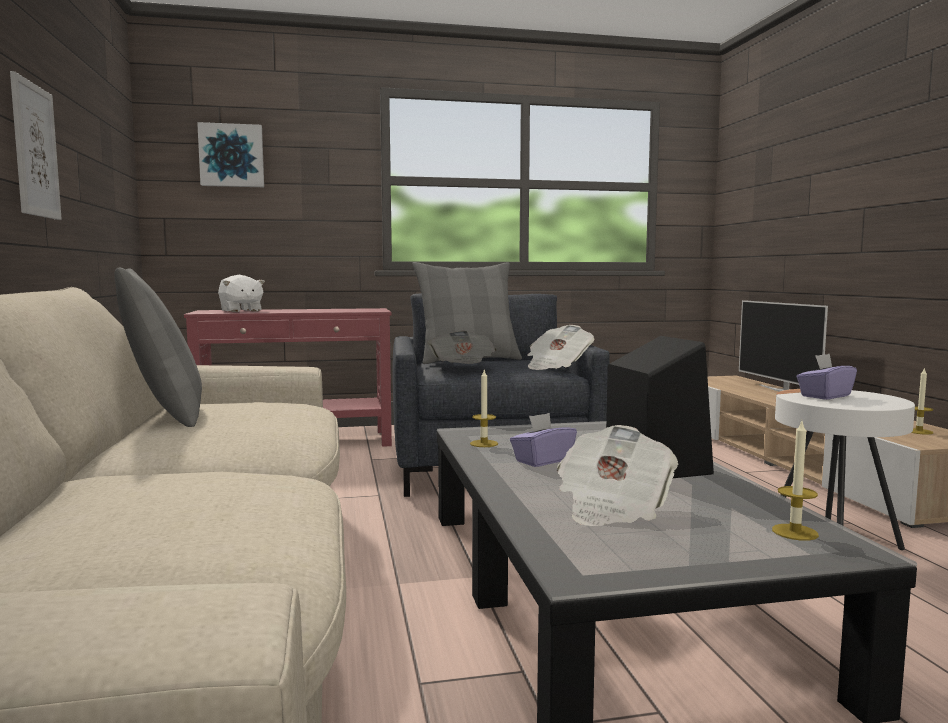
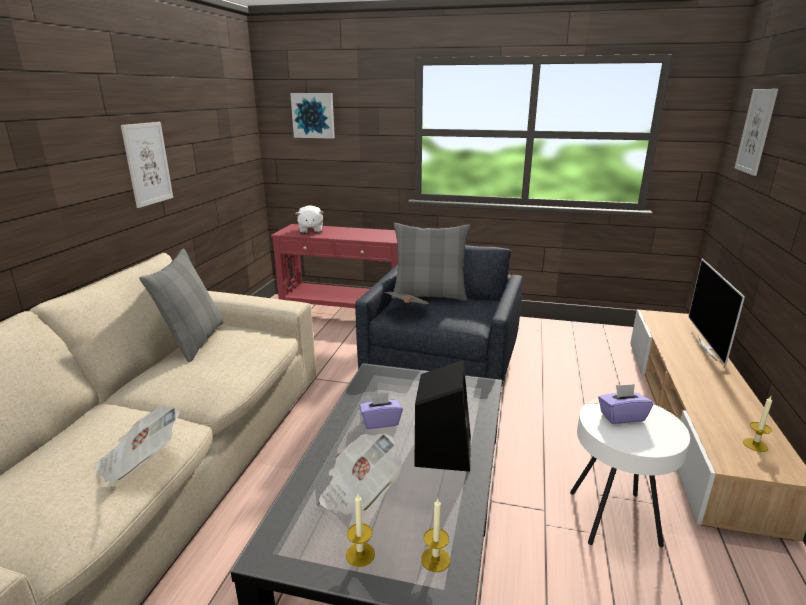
camera: 25 degrees right, 15 degrees up
(484, 443) = (369, 390): candle -> candle (360, 554)
(557, 366) = (477, 318): newspaper -> newspaper (140, 462)
(768, 163) = (756, 131): none -> picture

